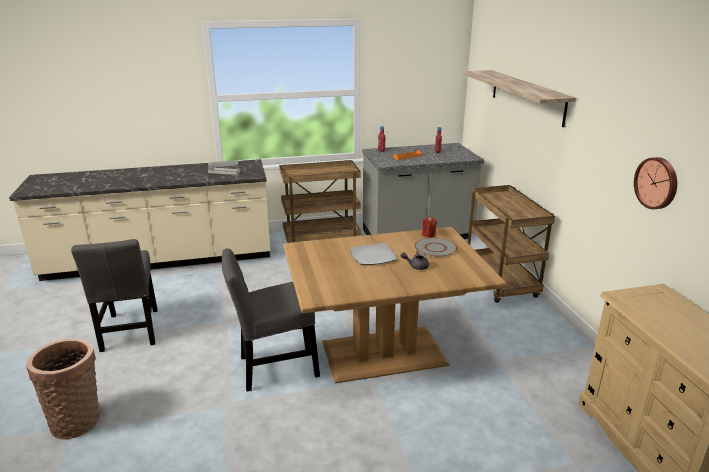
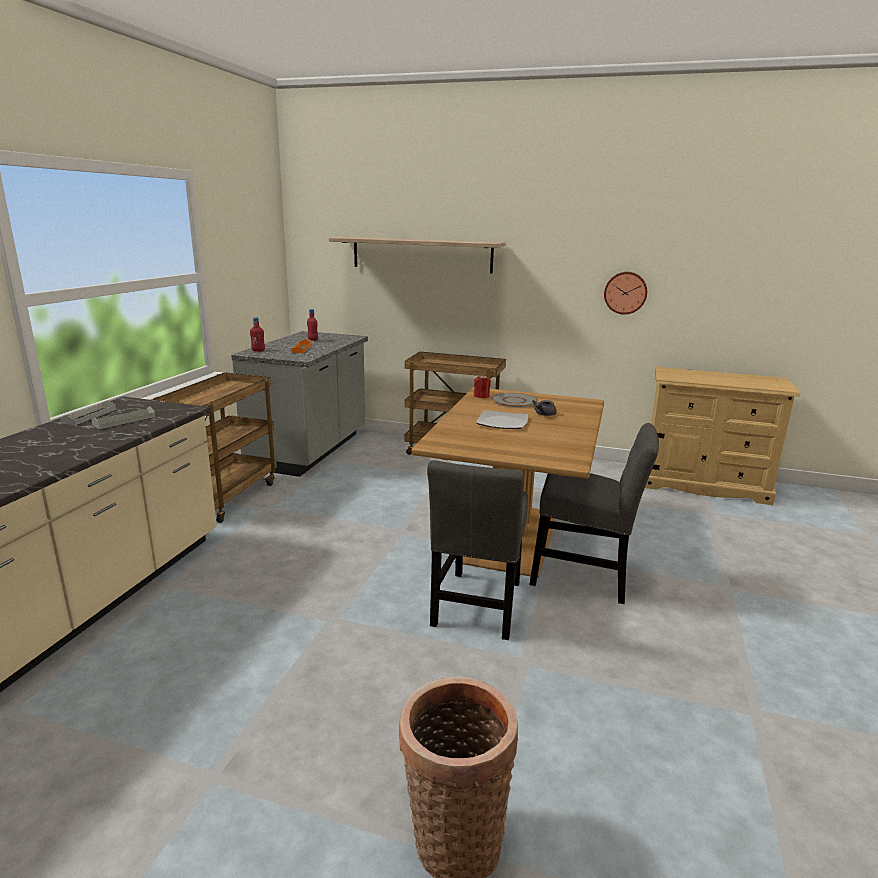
camera: 60 degrees left, 5 degrees down
(130, 332) = (242, 723): grey chair -> grey chair (585, 578)

